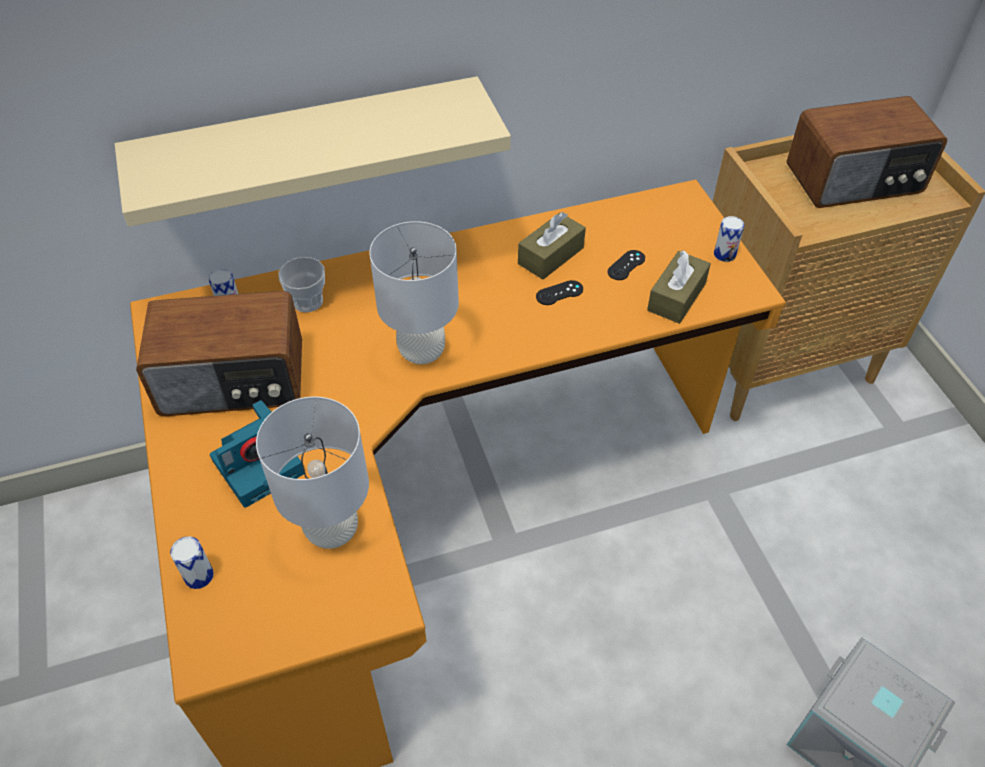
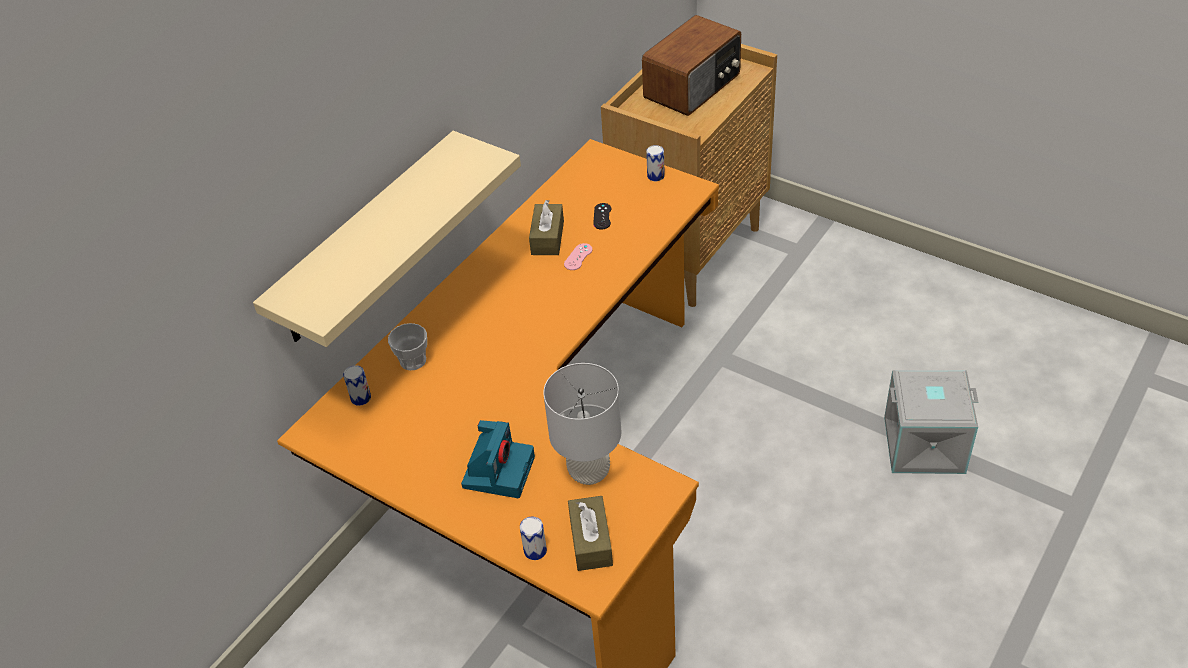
camera: 35 degrees left, 5 degrees down
(233, 381) = (420, 437): radio -> none
(423, 353) = (530, 343): grey table lamp -> none
(559, 293) = (578, 257): black game controller -> pink game controller
(676, 297) = (652, 217): brown tissue box -> brown tissue box (591, 541)

